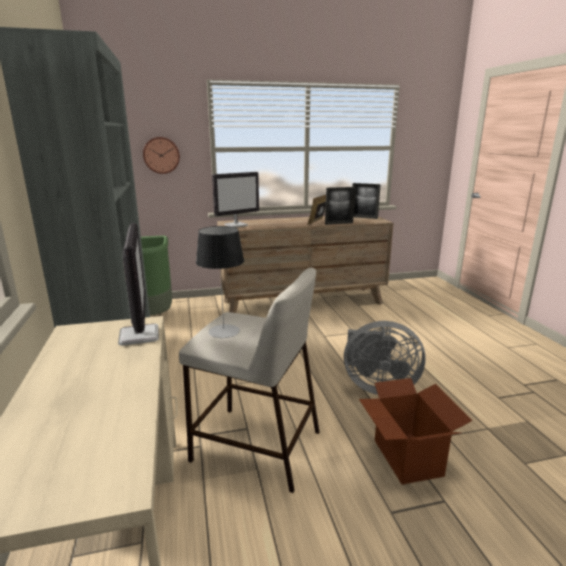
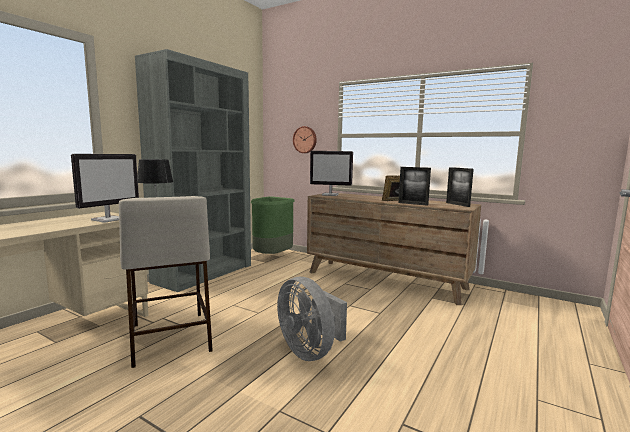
camera: 45 degrees right, 10 degrees down
(406, 458) = (219, 400): cardboard box -> none

